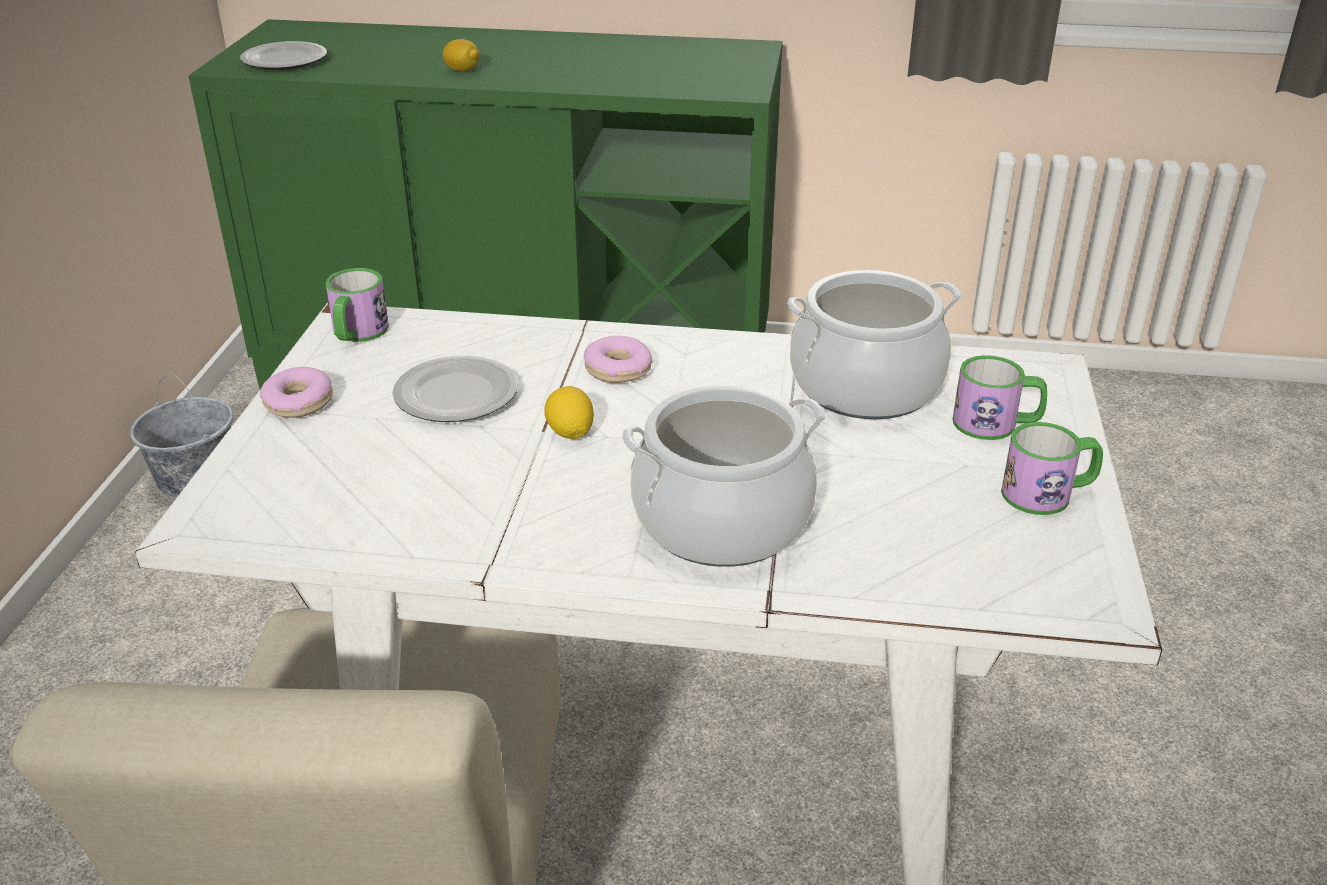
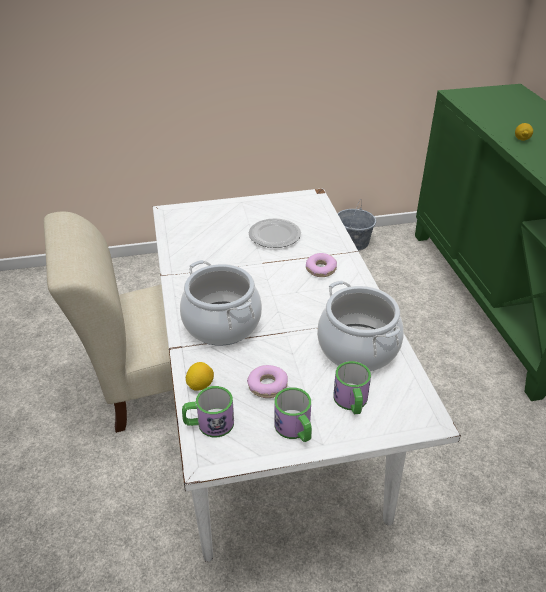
camera: 70 degrees right, 5 degrees up
(285, 60) = (478, 101): plate -> none
(298, 403) = (248, 205): donut -> donut (267, 386)
(357, 333) = (304, 201): mug -> mug (209, 424)
(570, 433) = (264, 270): lemon -> lemon (200, 385)

